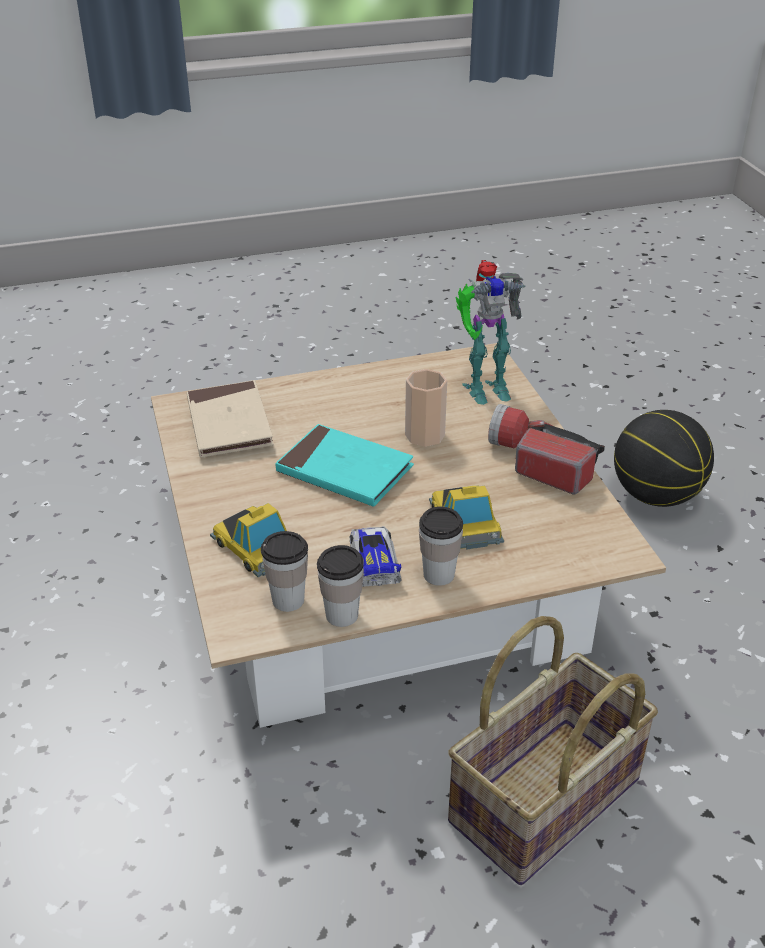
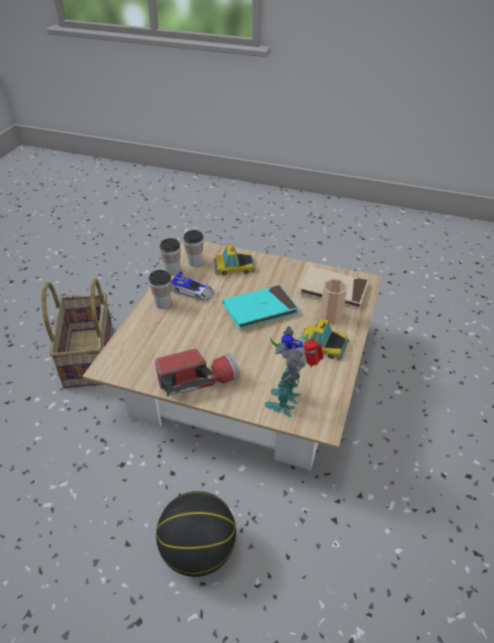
camera: 125 degrees right, 5 degrees up
(424, 435) = (263, 350): cup -> cup (331, 316)
(465, 522) = (184, 328): toy car -> toy car (322, 344)

